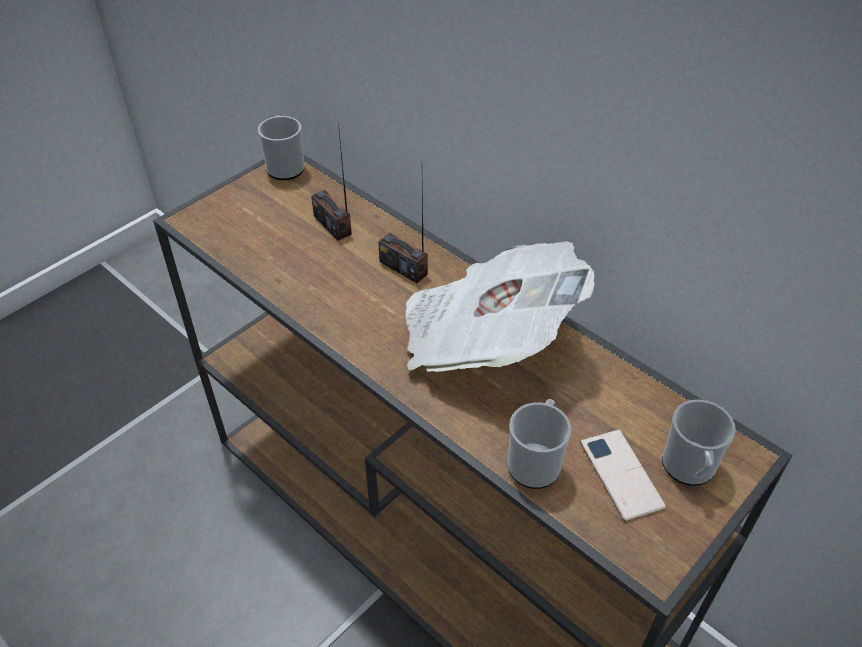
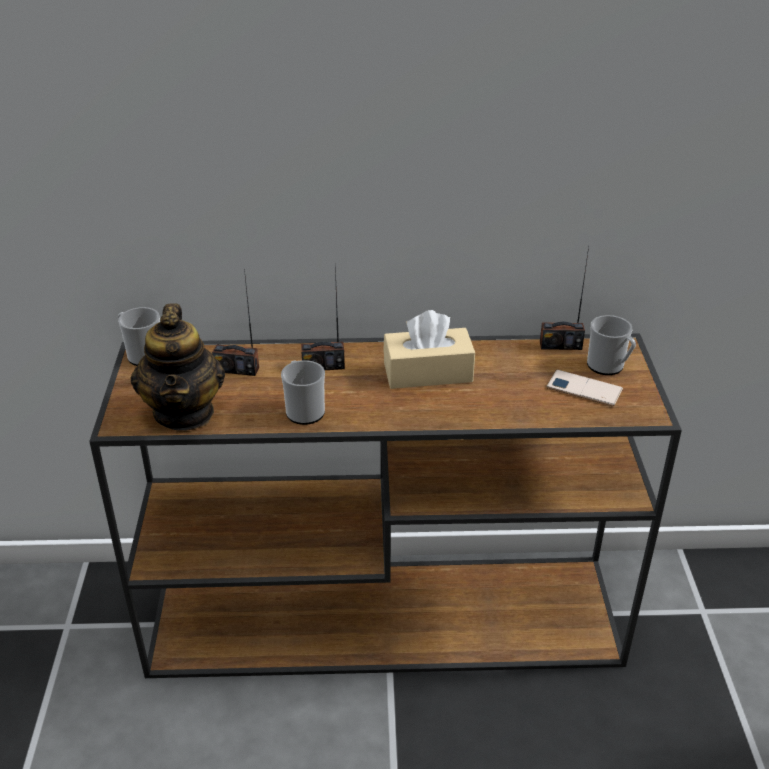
camera: 45 degrees left, 10 degrees down
(242, 240) = (185, 412): none -> teapot
(485, 339) = (428, 372): newspaper -> beige tissue box
(535, 461) = (539, 409): mug -> mug (303, 410)
(668, 403) = (560, 345): none -> radio

